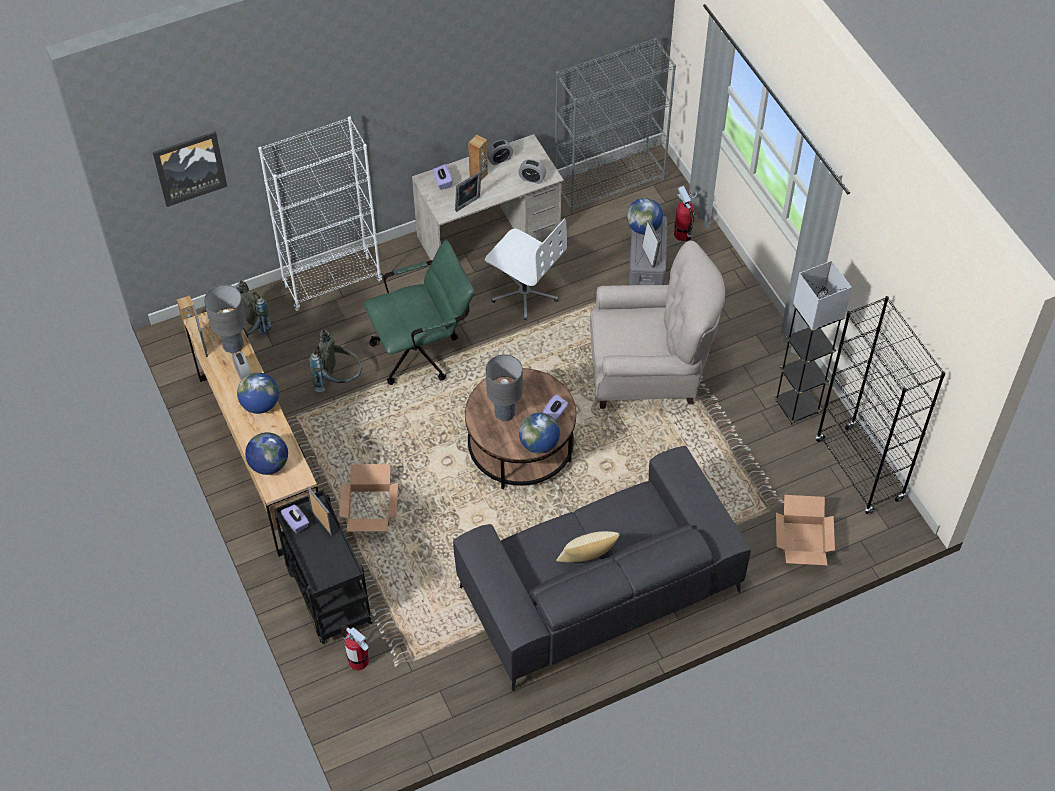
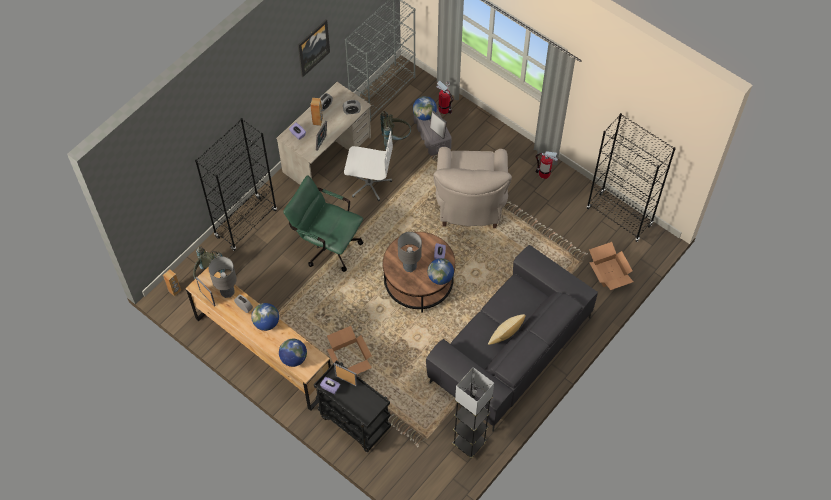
camera: 25 degrees left, 5 degrees up
(190, 168) = (157, 190): picture -> picture (313, 47)
(332, 283) = (246, 223): white bookcase -> black bookcase
(339, 380) = (285, 284): grey backpack -> grey backpack (395, 139)
(358, 661) = (394, 453): fire extinguisher -> fire extinguisher (544, 173)
(423, 350) = (327, 245): green office chair -> green office chair turned 105 degrees counterclockwise
(649, 372) = (470, 205): beige armchair -> beige armchair turned 120 degrees clockwise
(797, 407) = (565, 192): grey floor lamp -> grey floor lamp (469, 443)

